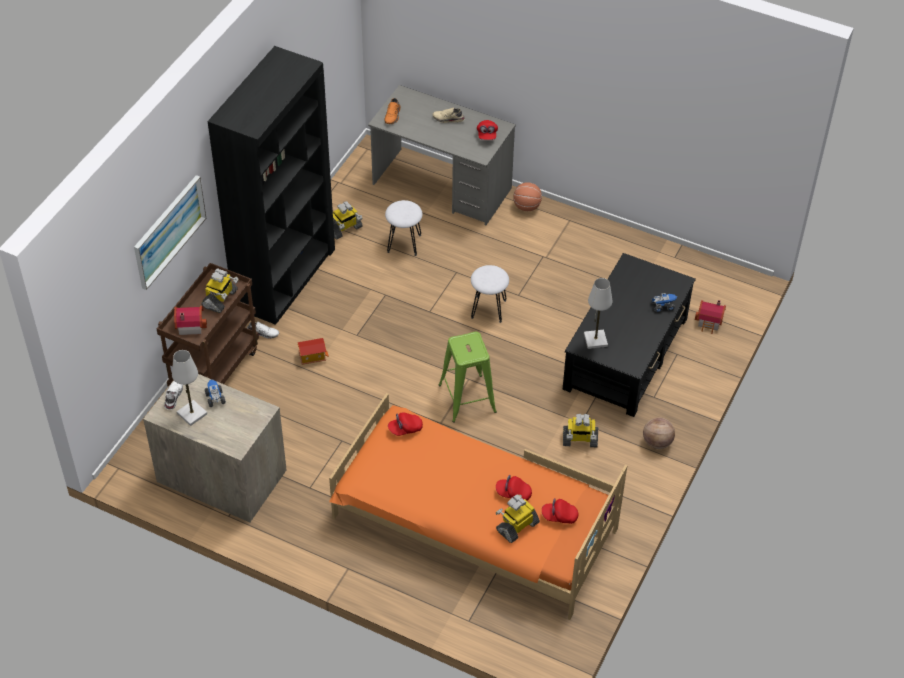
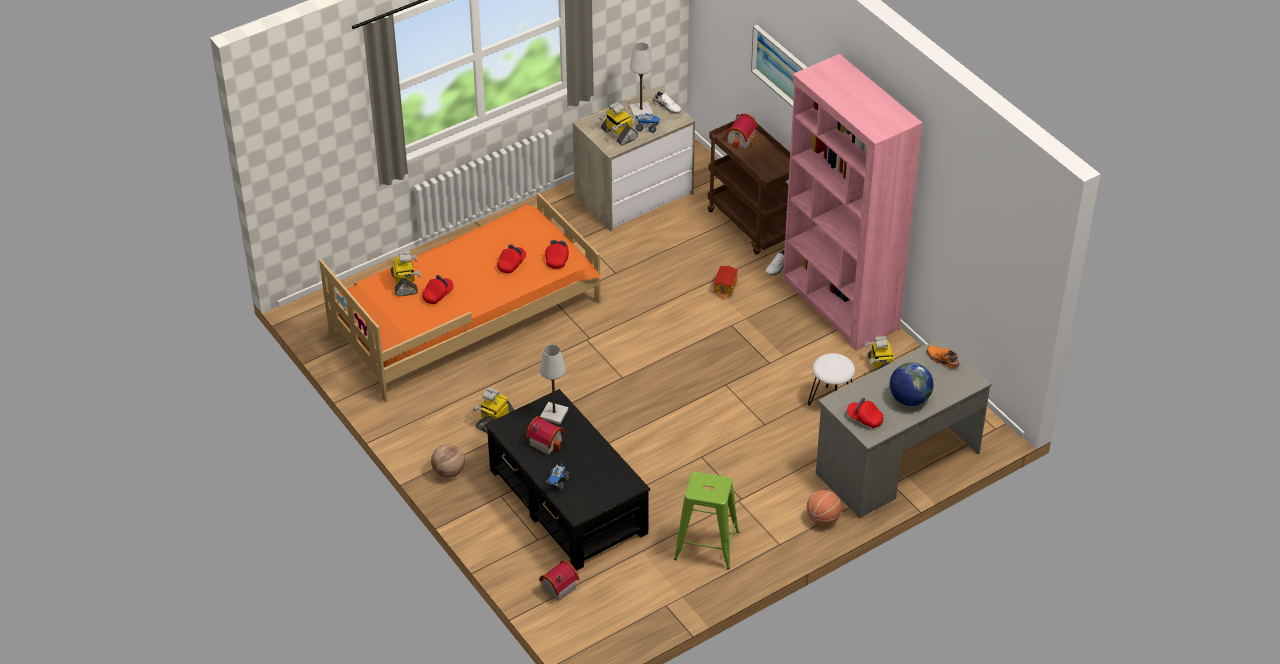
camera: 120 degrees right, 5 degrees down
(220, 299) = (760, 165): toy robot -> toy robot (618, 134)
(285, 277) = (839, 304): black bookcase -> pink bookcase
(448, 119) = (909, 399): beige shoe -> globe
(467, 398) = (601, 367): green stool -> green stool (707, 546)
(489, 309) = (698, 427): white stool -> none
(559, 516) = (392, 312): red cap -> red cap (511, 264)
(627, 332) = (546, 441): none -> toy house

